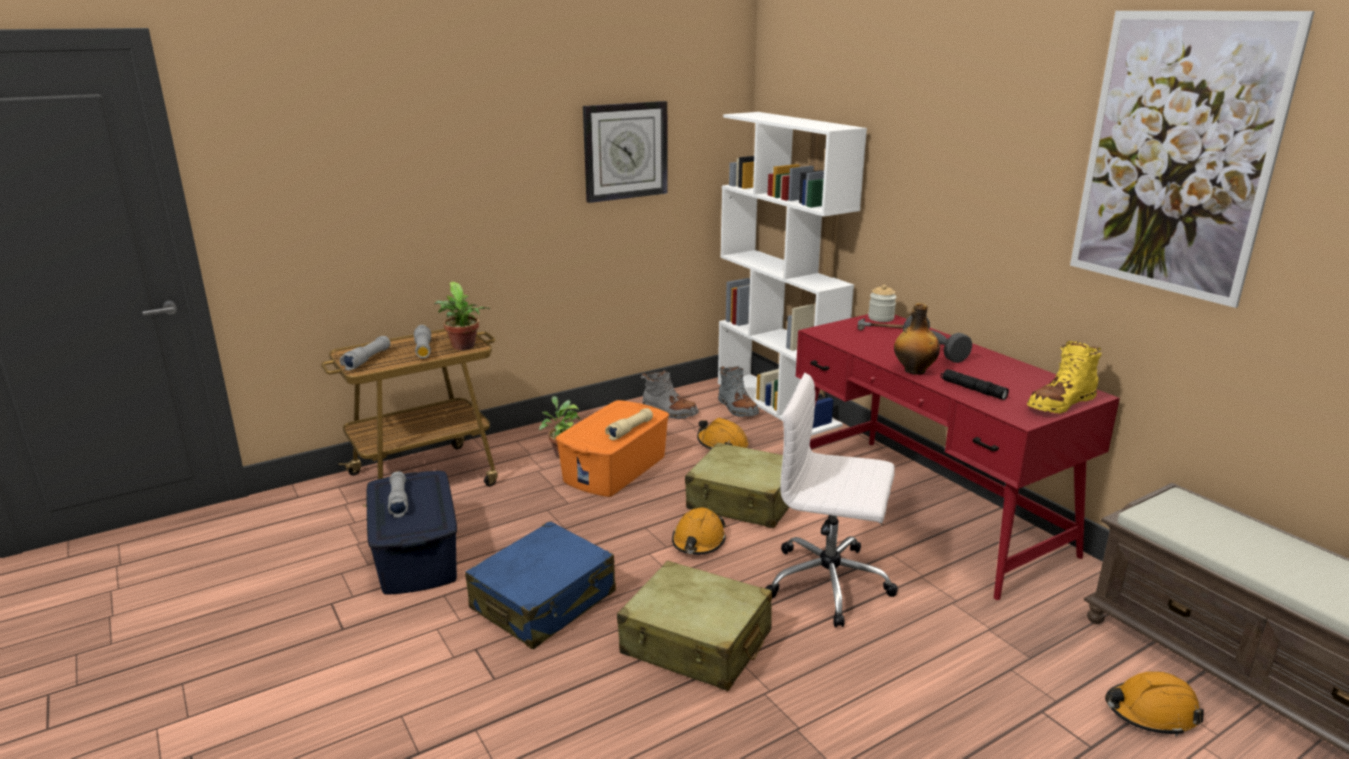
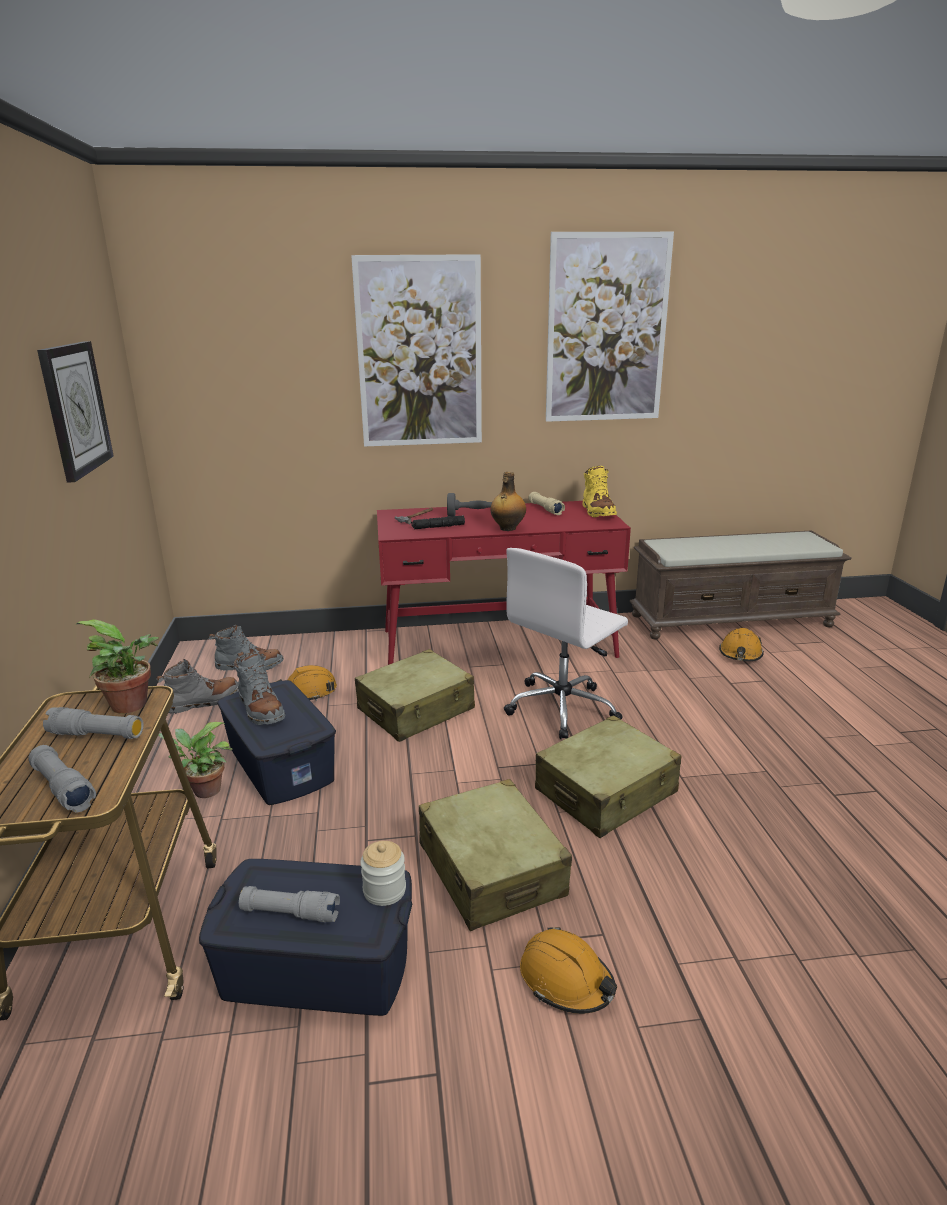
camera: 65 degrees left, 0 degrees up
(544, 601) = (491, 870): blue suitcase -> beige suitcase
(615, 418) = (260, 709): none -> grey boot
(616, 469) = (281, 763): orange storage box -> blue storage box
(630, 430) = (299, 708): beige flashlight -> beige flashlight (545, 509)
(698, 542) = (460, 750): orange hard hat -> orange hard hat (566, 980)
(778, 403) = (269, 646): white bookcase -> none
(881, 318) = (393, 514): jar -> jar (384, 890)
(950, 149) = (420, 353): none -> picture
(973, 389) = (556, 523): black flashlight -> black flashlight (438, 527)

